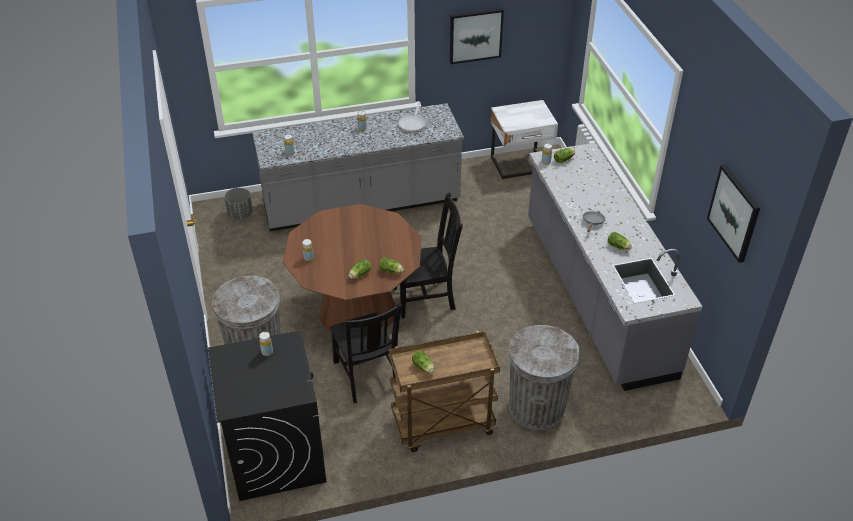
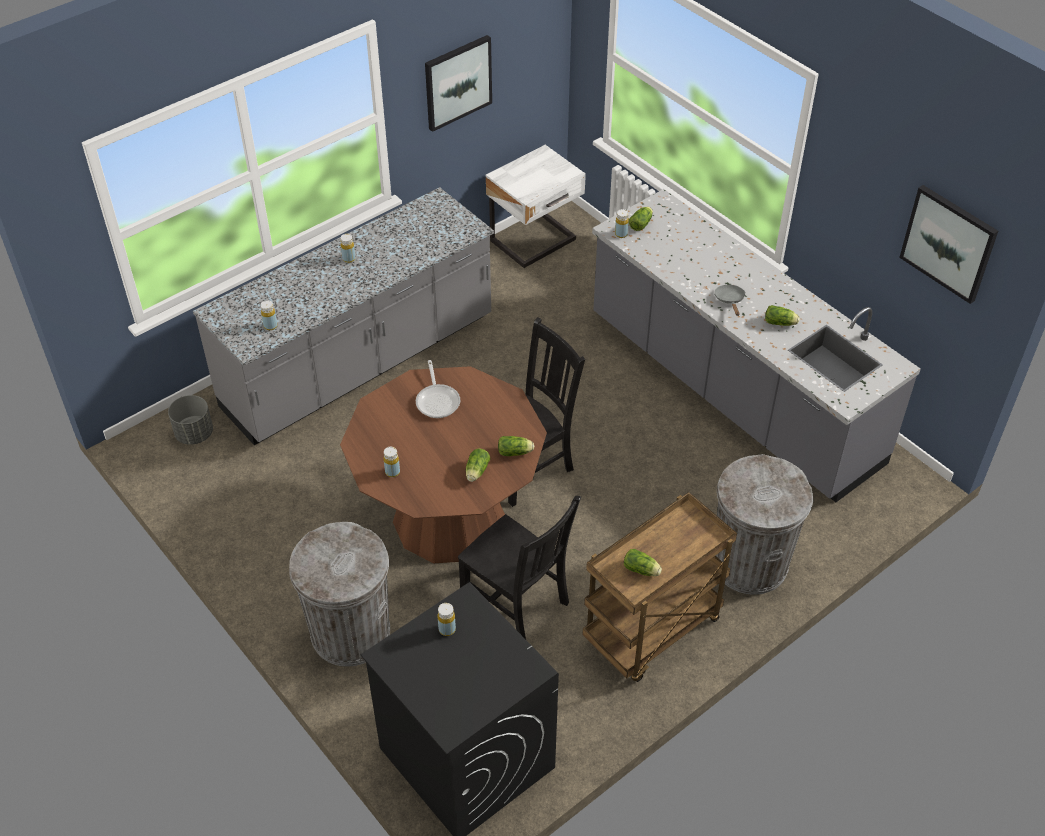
camera: 25 degrees left, 5 degrees up
(413, 123) = (413, 231): frying pan -> frying pan (437, 400)

